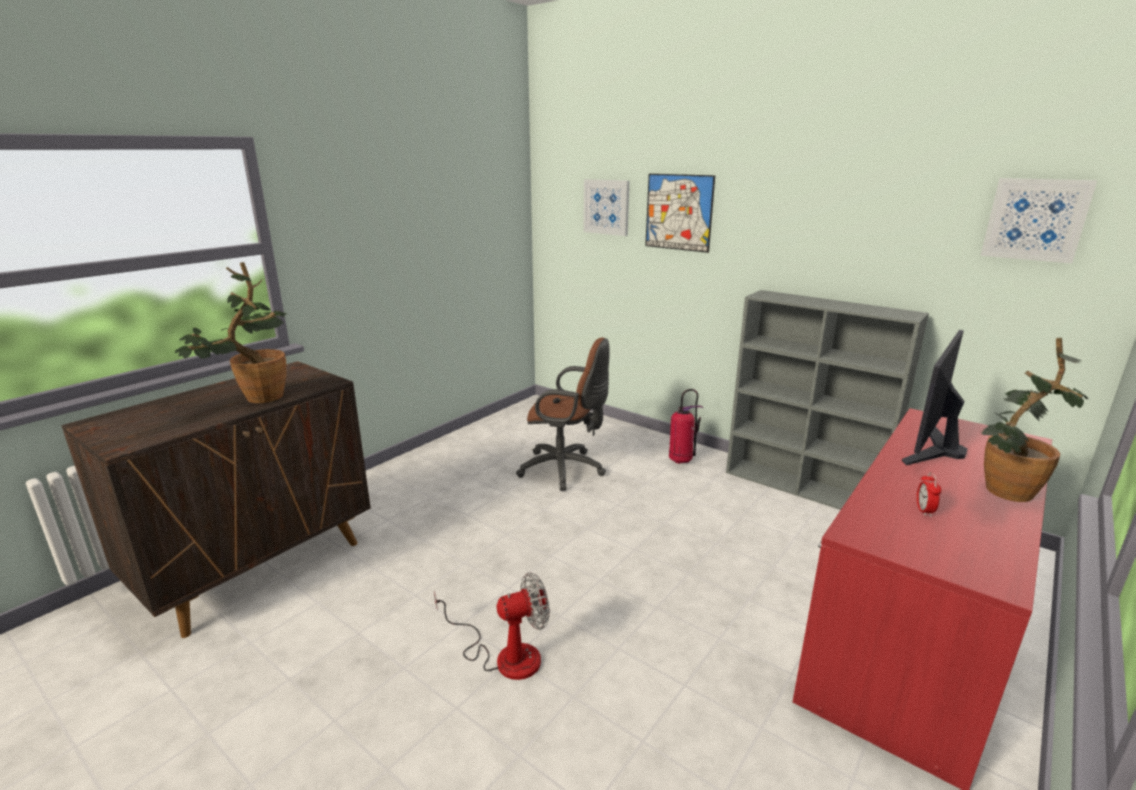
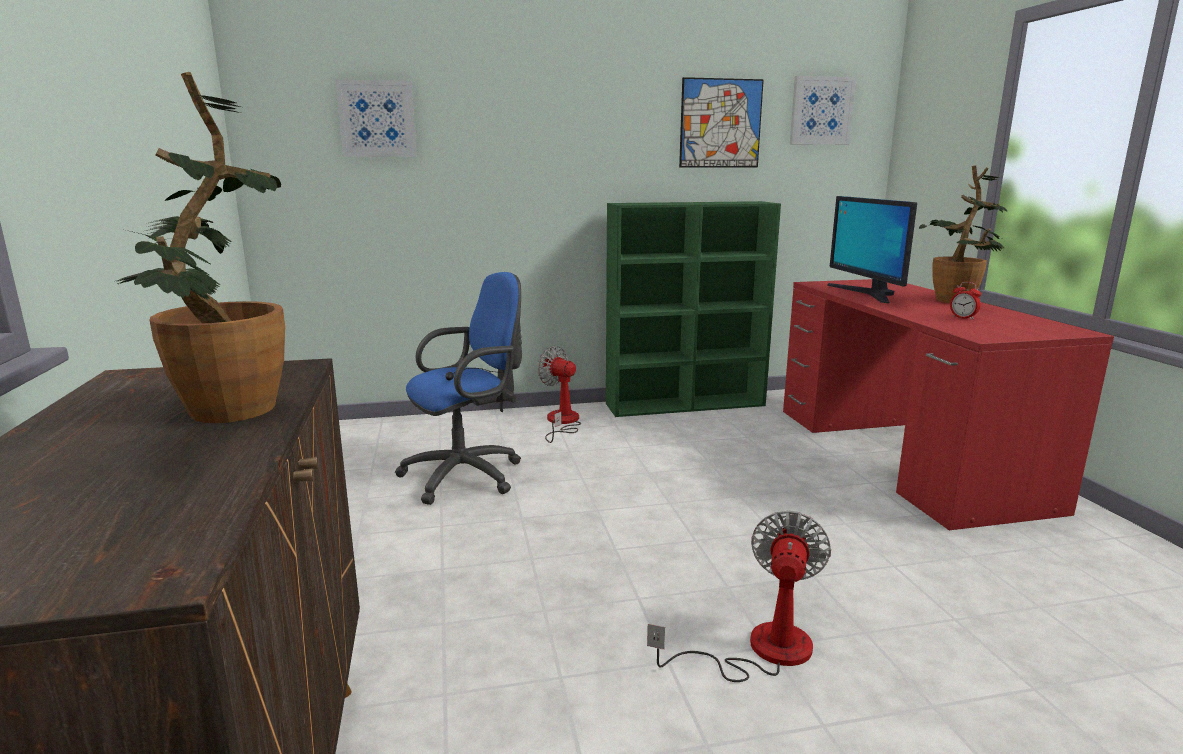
camera: 50 degrees left, 5 degrees down
(566, 470) = (469, 475): brown office chair -> blue office chair
(678, 212) = (491, 121): picture -> picture (720, 123)
(681, 460) = (561, 422): fire extinguisher -> fan
(804, 487) = (686, 404): grey bookcase -> green bookcase

